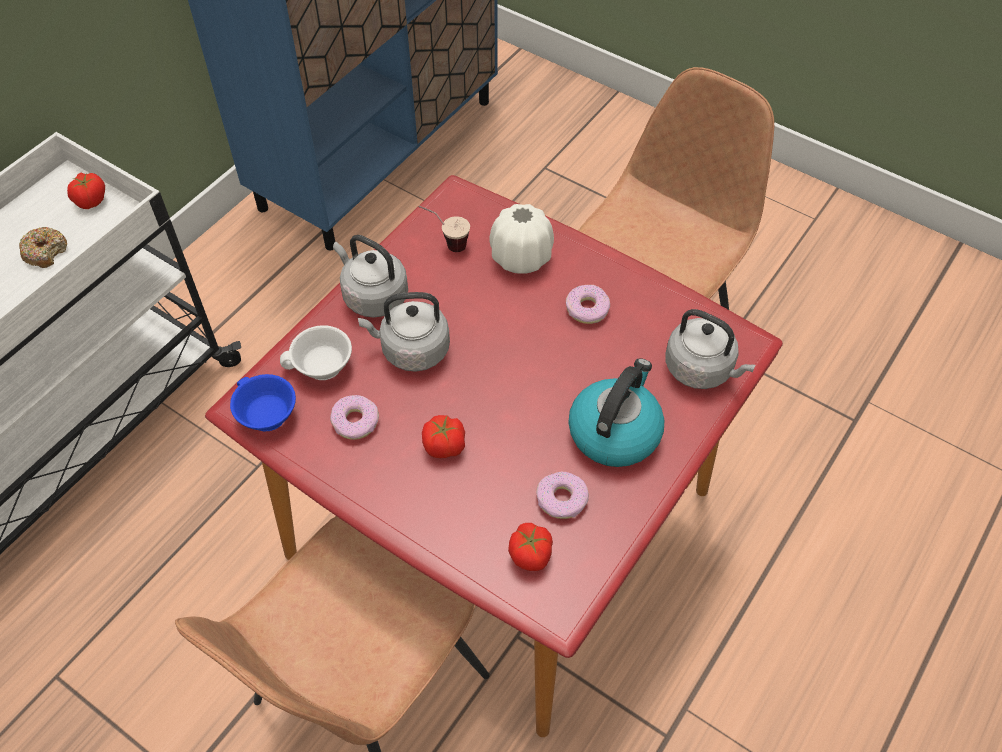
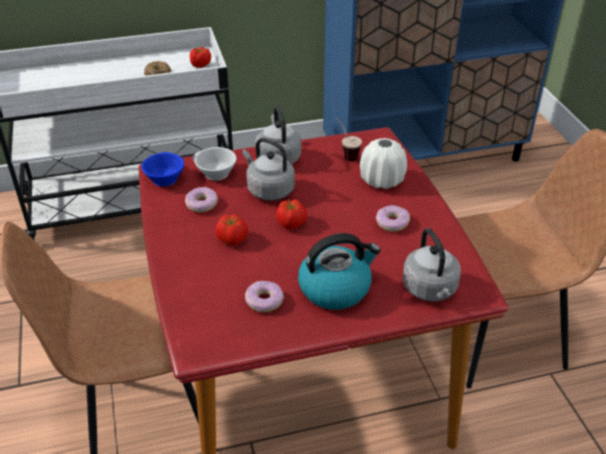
camera: 40 degrees right, 15 degrees down
(530, 555) = (214, 315): tomato -> tomato (292, 224)

